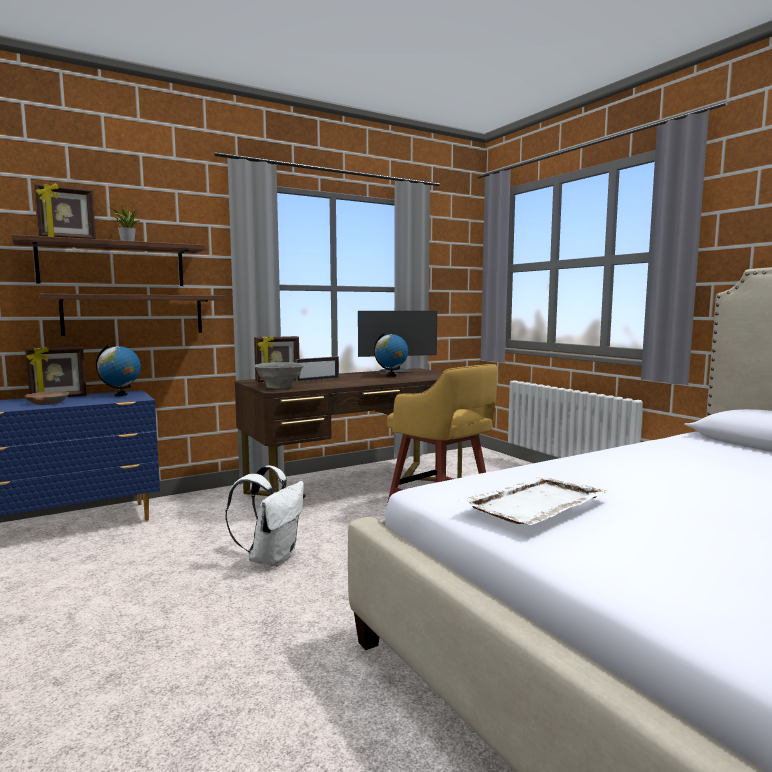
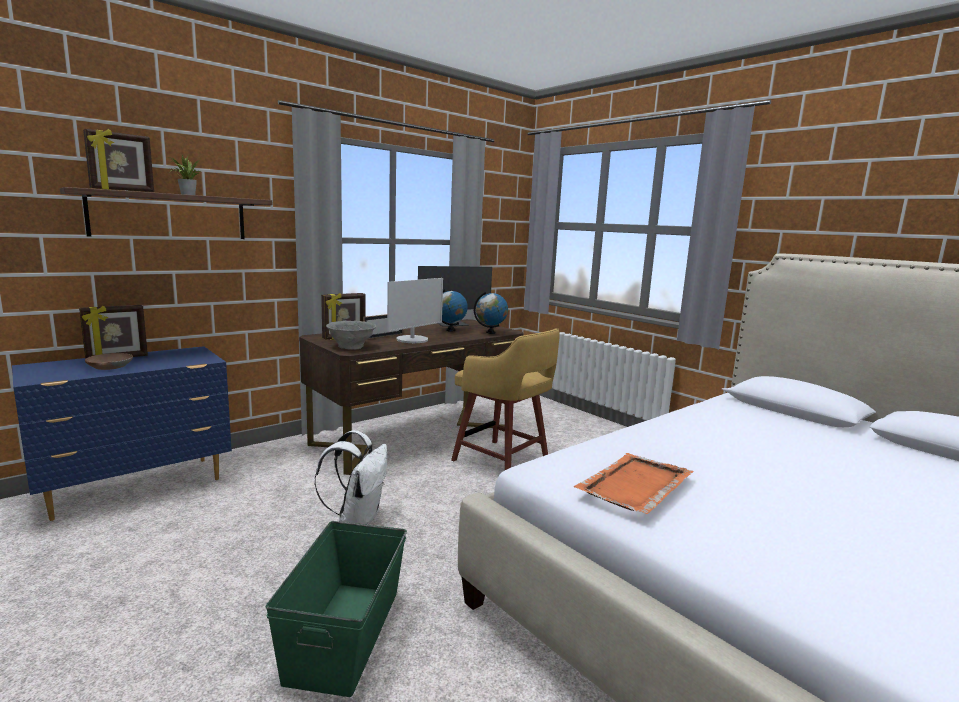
camera: 10 degrees left, 5 degrees up
(120, 395) = (185, 354): globe -> globe (490, 332)
(134, 314) = (193, 269): shelf -> none
(221, 663) = (344, 634): none -> green storage box
(346, 382) = (412, 340): none -> monitor
(534, 504) = (634, 485): white tray -> orange tray

